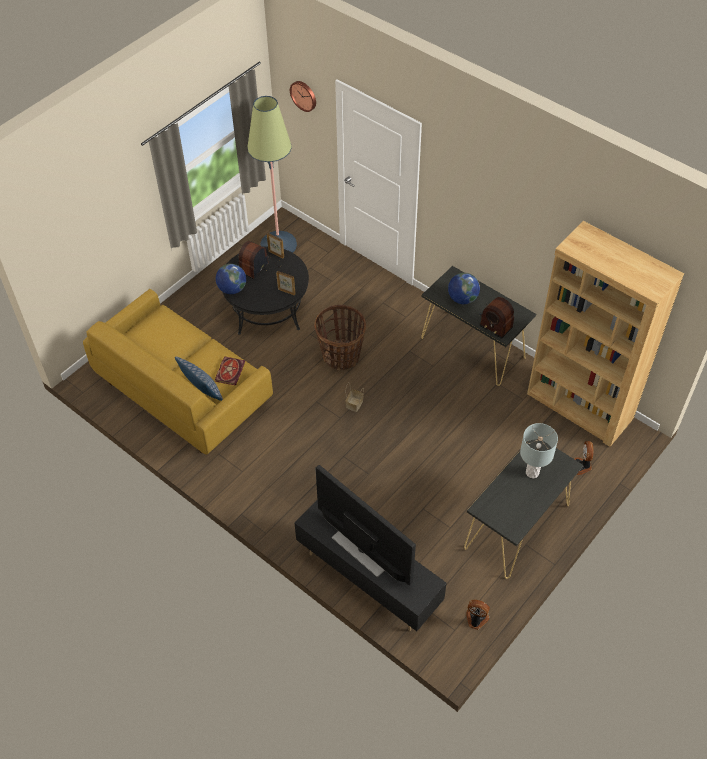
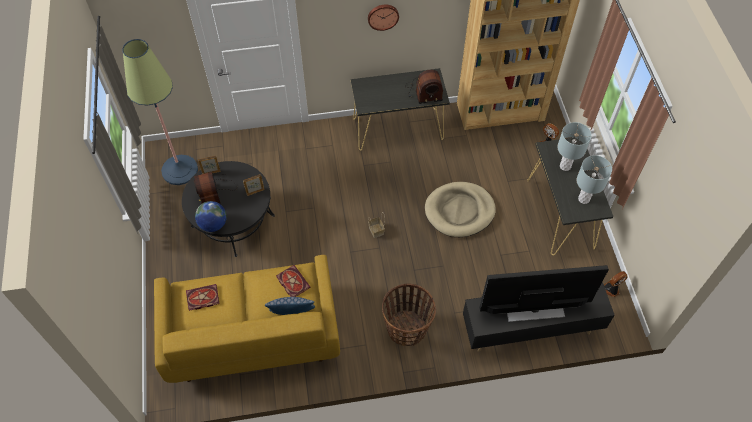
camera: 50 degrees left, 5 degrees up
(164, 329) = (202, 298): none -> book
(304, 95) = (147, 23): wall clock -> wall clock (383, 16)
(341, 356) = (325, 207): basket -> basket (407, 329)
(436, 448) = (459, 211): none -> beige dog bed
(462, 299) = (386, 95): globe -> none
(511, 509) = (583, 199): none -> grey table lamp

